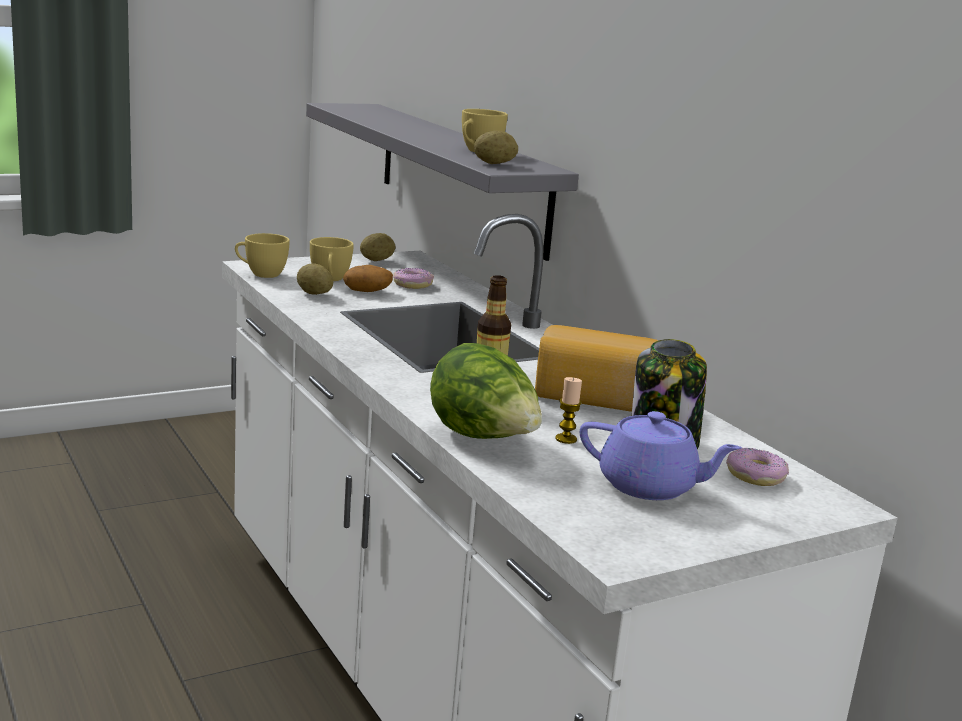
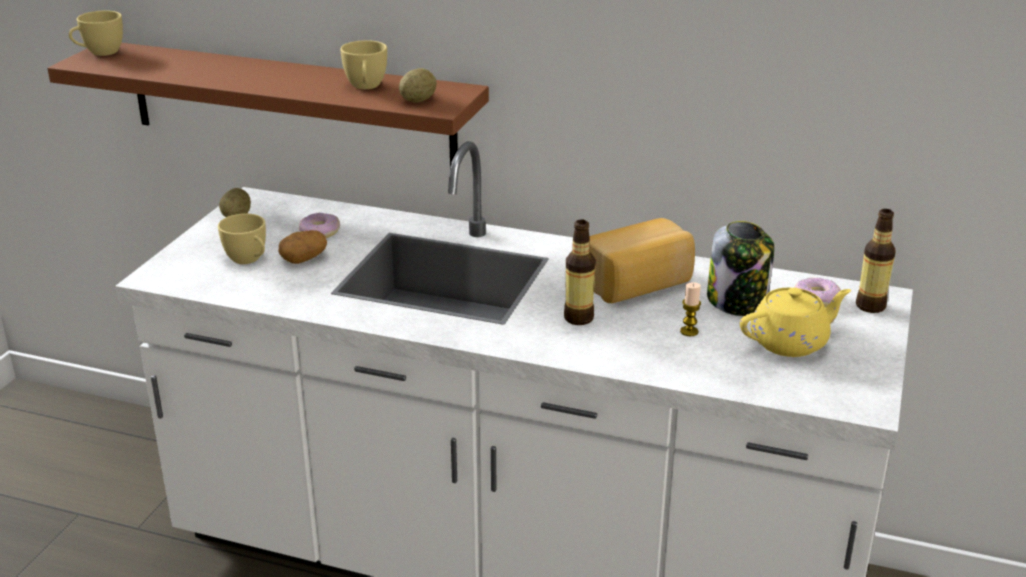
camera: 40 degrees left, 10 degrees up
(261, 274) = (182, 284): yellow cup -> yellow cup (99, 53)
(314, 294) = (273, 284): potato -> none
(461, 175) = (290, 103): grey shelf -> brown shelf
(483, 438) = (651, 361): lettuce -> none
(650, 486) = (790, 342): purple teapot -> yellow teapot
(808, 505) = (870, 306): none -> bottle

